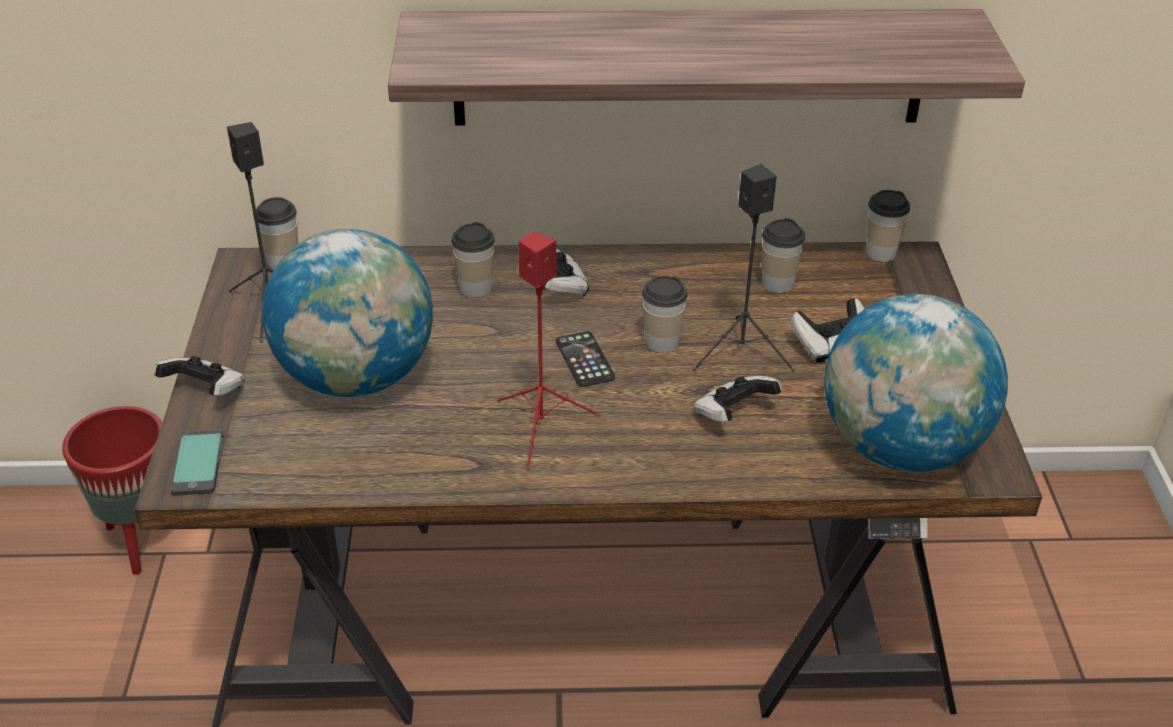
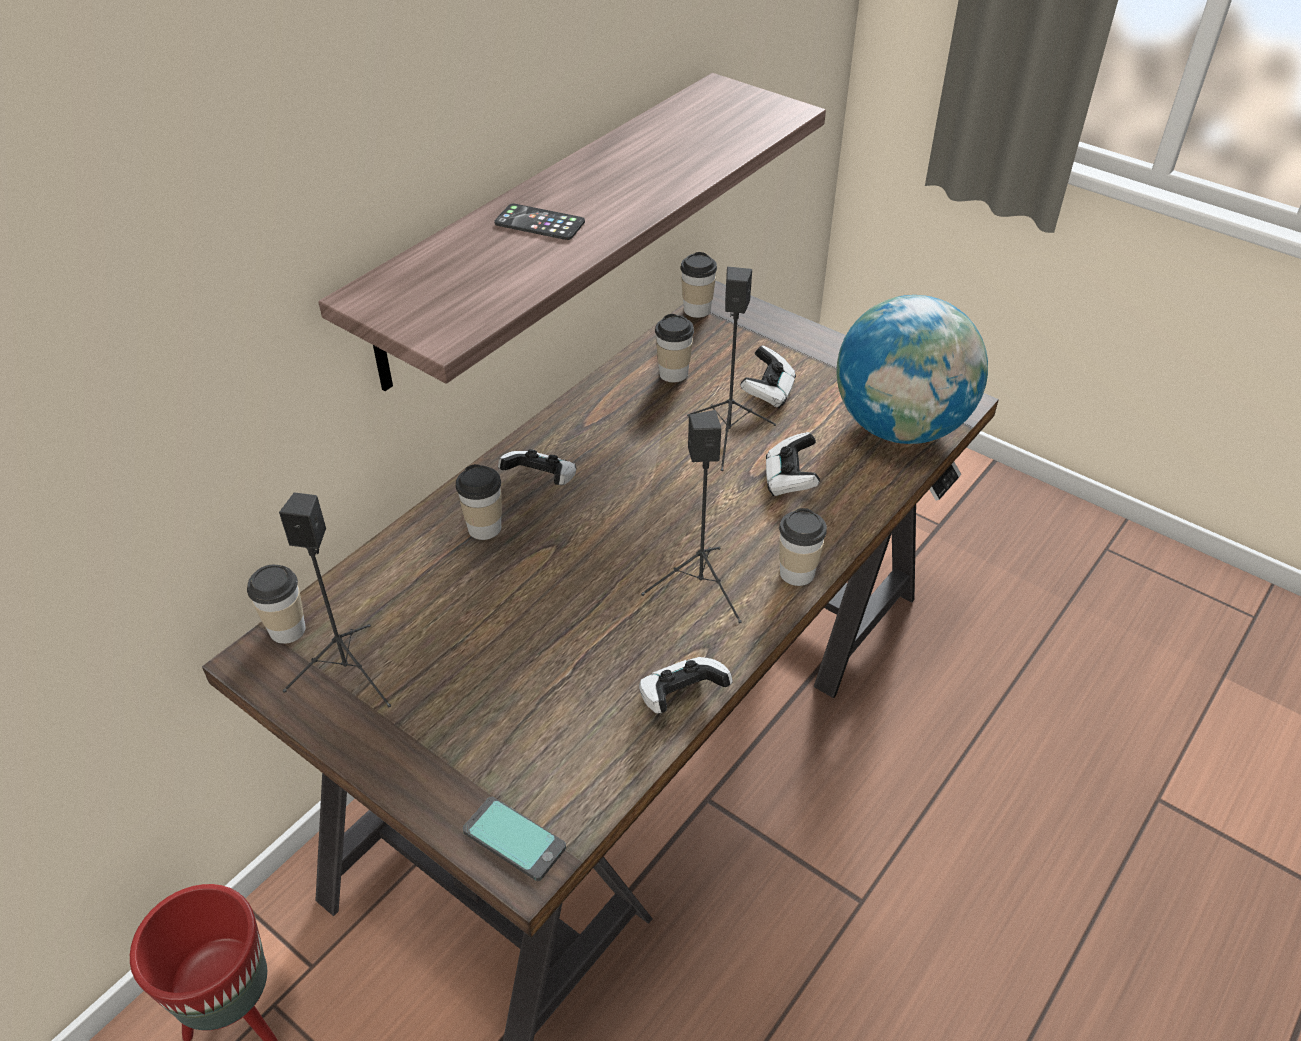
camera: 50 degrees left, 5 degrees up
(206, 392) = (417, 783): game controller -> game controller (681, 697)
(357, 377) = (516, 665): globe -> none
(542, 427) = (700, 586): red speaker -> black speaker
(584, 360) = (647, 518): phone -> phone (539, 223)
(661, 342) = (673, 467): cup -> cup (797, 573)

